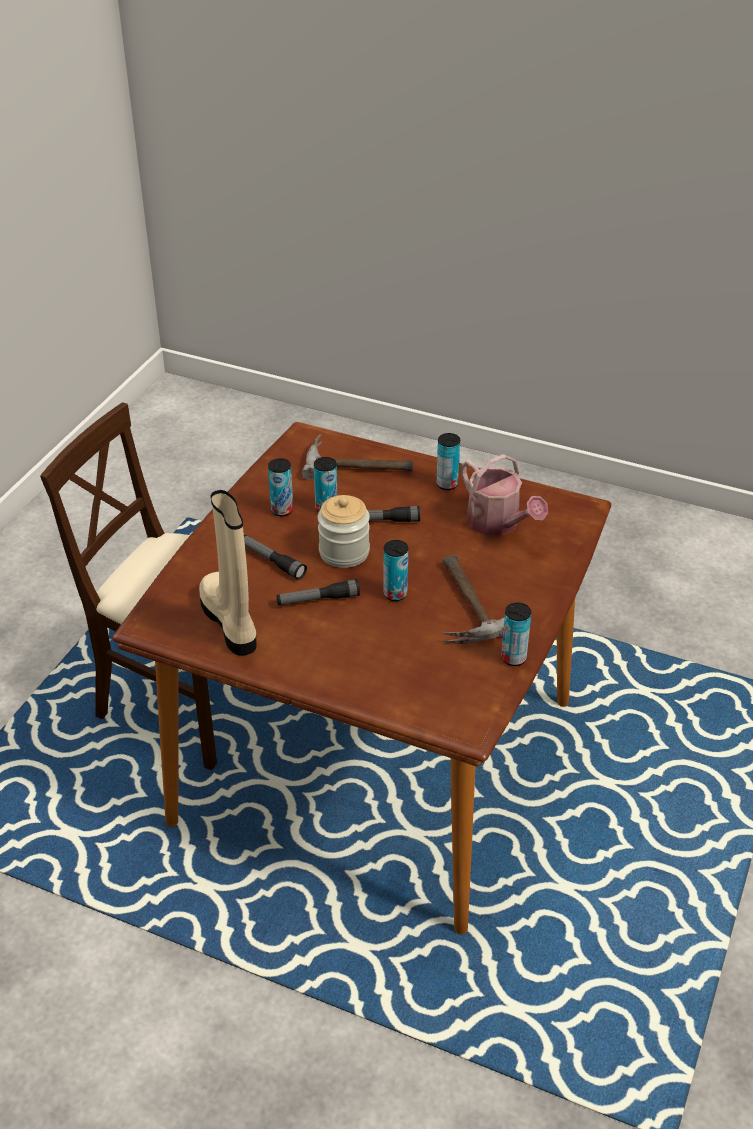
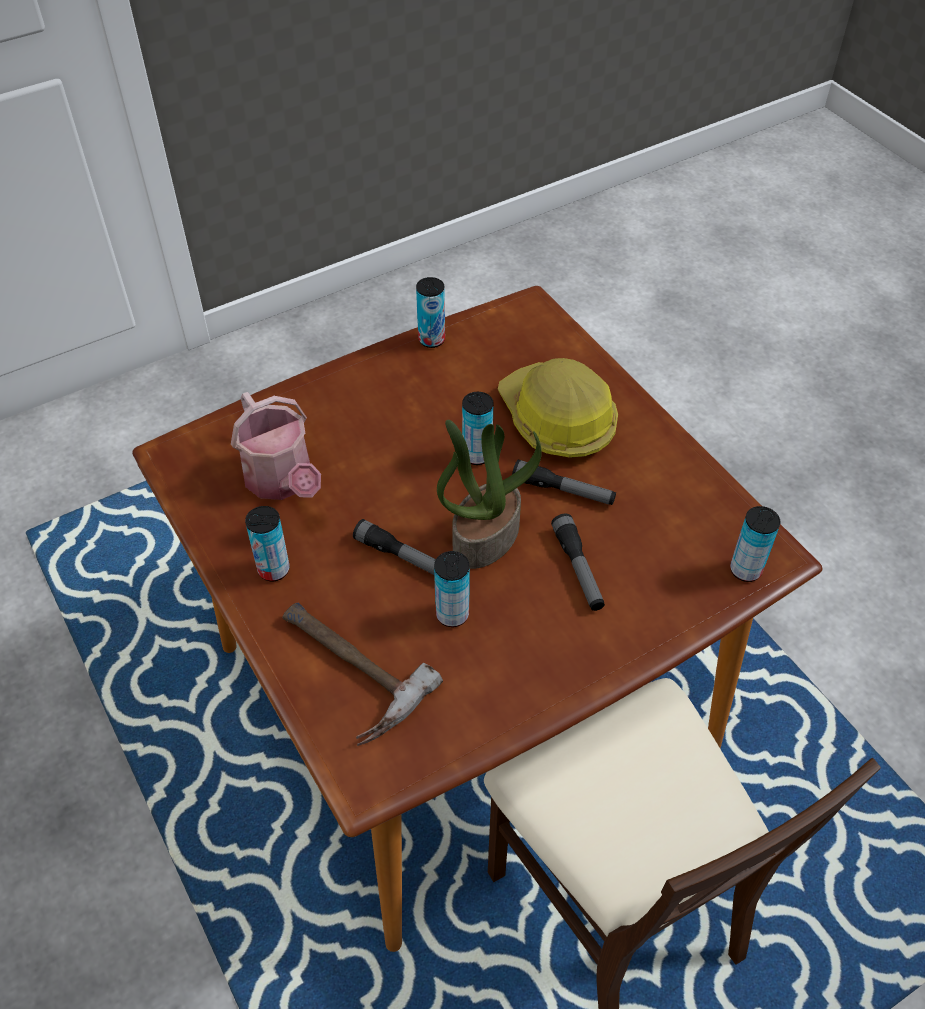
camera: 145 degrees left, 10 degrees up
(231, 622) = (677, 511): beige boot -> none
(282, 510) = (509, 644): can -> can (745, 570)
(344, 552) = (485, 536): jar -> potted plant
(362, 642) = (556, 421): none -> hard hat
(460, 605) = (424, 411): hammer -> none
(498, 524) = (282, 481): watering can -> watering can turned 150 degrees clockwise

